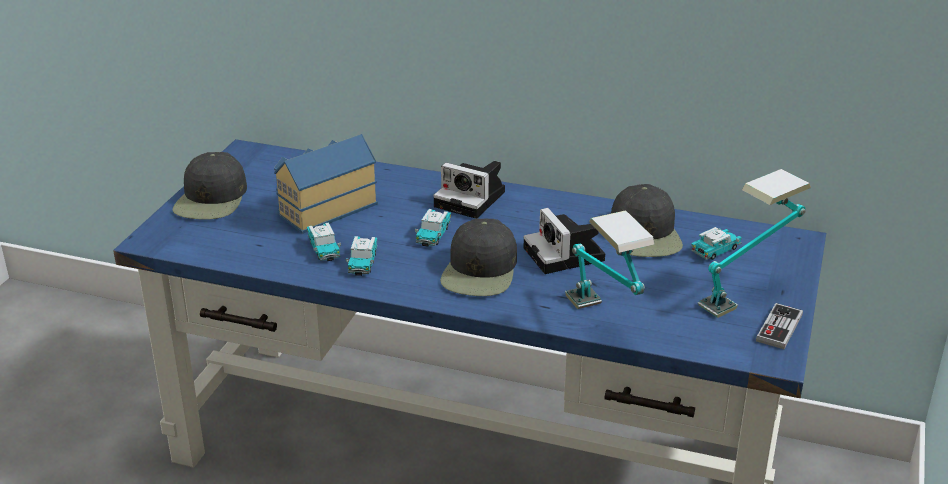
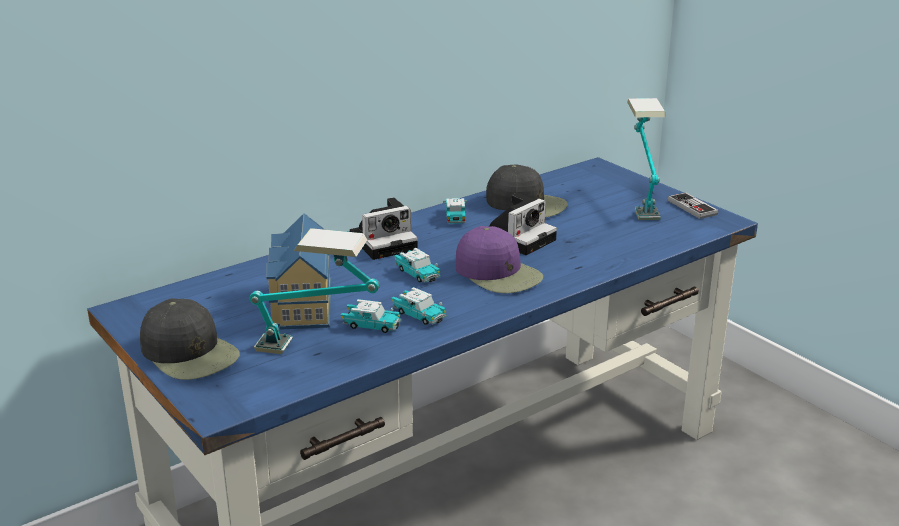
camera: 55 degrees left, 5 degrees down
(480, 271) = (498, 273): black cap -> purple cap
(566, 255) = (519, 237): camera -> camera turned 60 degrees counterclockwise
(604, 323) = (625, 255): table lamp -> table lamp (318, 350)
(715, 250) = (577, 192): toy car -> toy car (455, 217)

